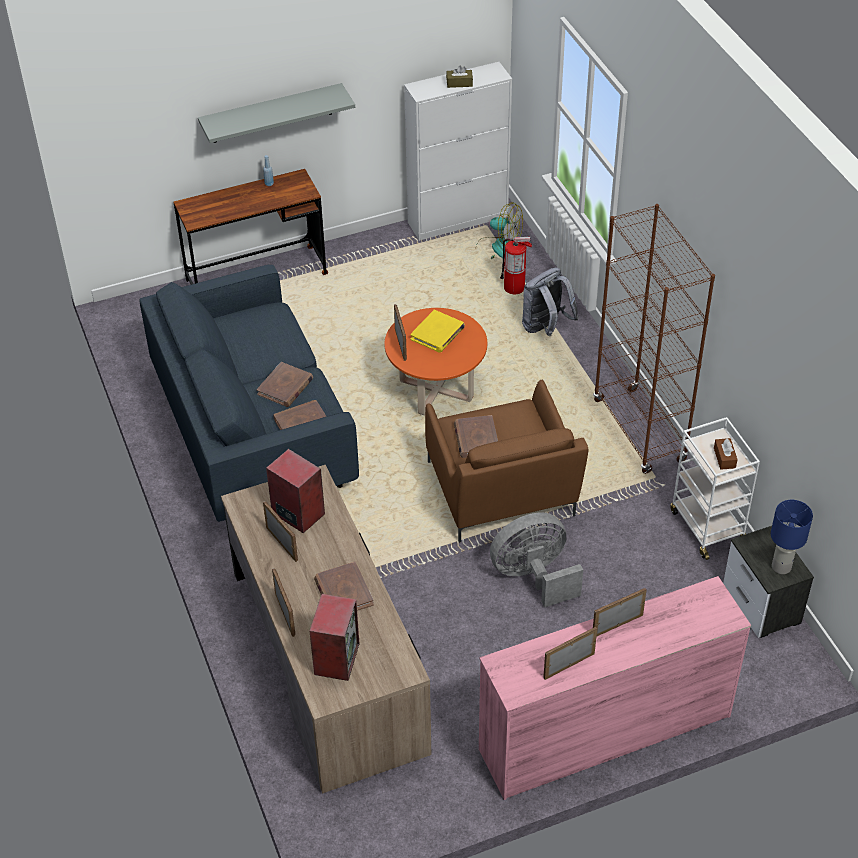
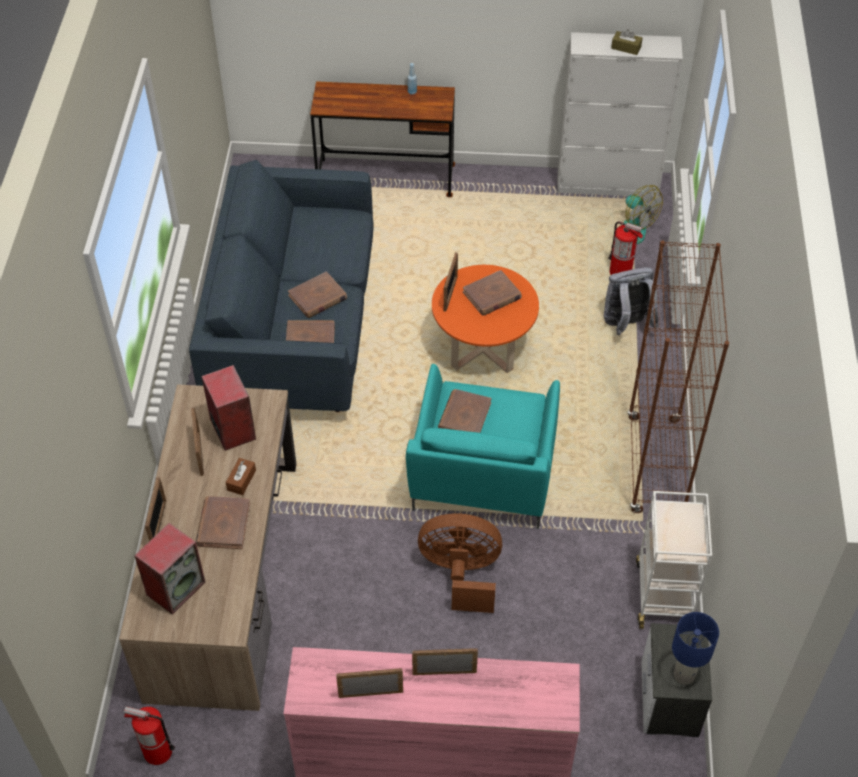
camera: 25 degrees right, 5 degrees up
(271, 113) = (426, 23): grey shelf -> none
(362, 826) = (157, 751): none -> fire extinguisher
(437, 333) = (492, 295): yellow book -> brown book
(501, 493) = (482, 477): brown armchair -> turquoise armchair
(533, 576) = (461, 574): grey fan -> brown fan
(724, 458) = (683, 536): brown tissue box -> brown tissue box (241, 480)

